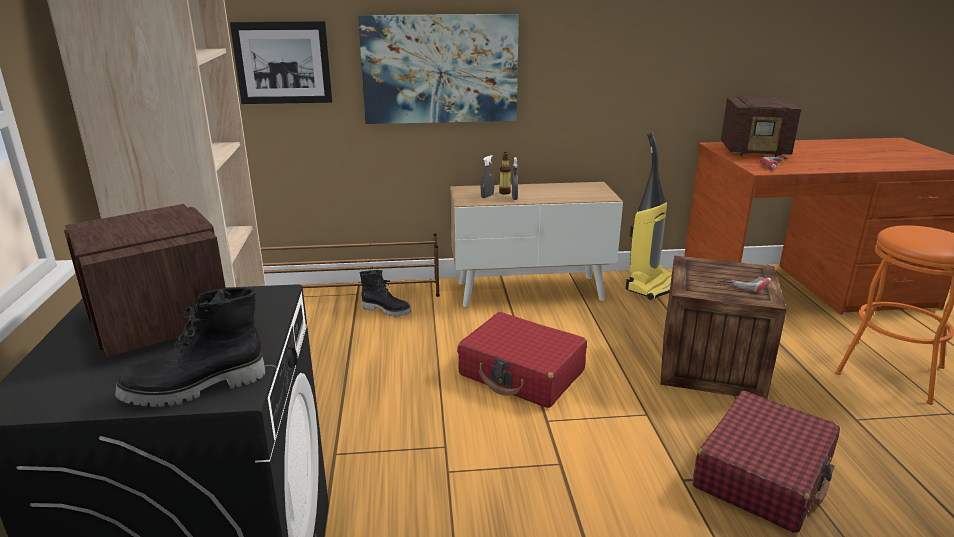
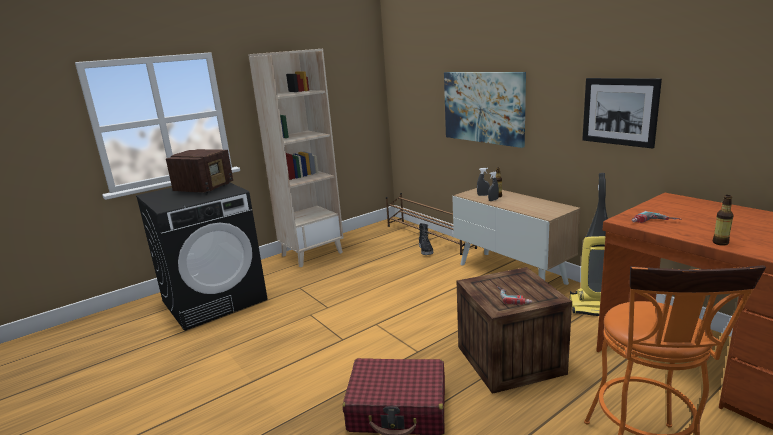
camera: 60 degrees right, 5 degrees down
(195, 388) = (165, 204): black boot -> none
(283, 63) = (417, 98): picture -> picture (619, 111)
(522, 373) = (412, 303): red suitcase -> none
(755, 151) = (686, 209): radio -> none
(848, 167) = (720, 243): none -> bottle

